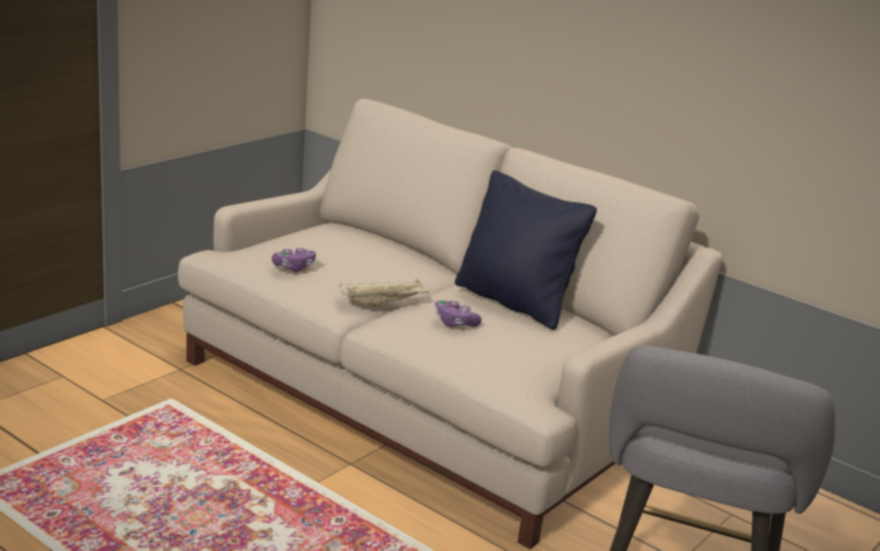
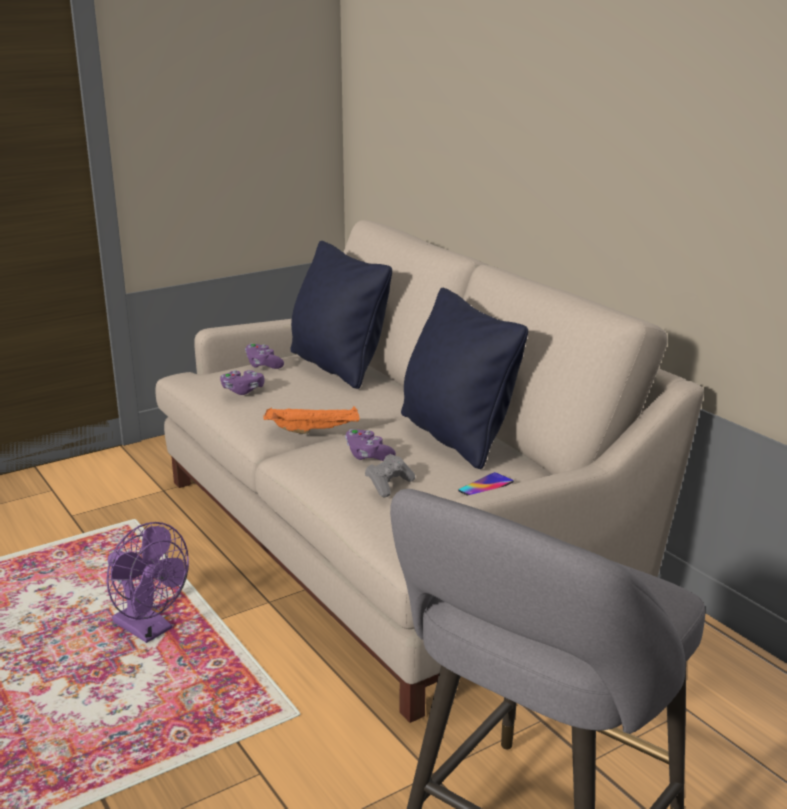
camera: 20 degrees right, 0 degrees up
(256, 498) = (149, 629): none -> purple fan
(292, 241) = (263, 365): none -> purple game controller
(362, 241) = (337, 366): none -> black pillow
(383, 303) = (314, 431): beige tray -> orange tray
(491, 347) = (389, 485): none -> grey game controller
(568, 344) = (486, 486): none -> phone

